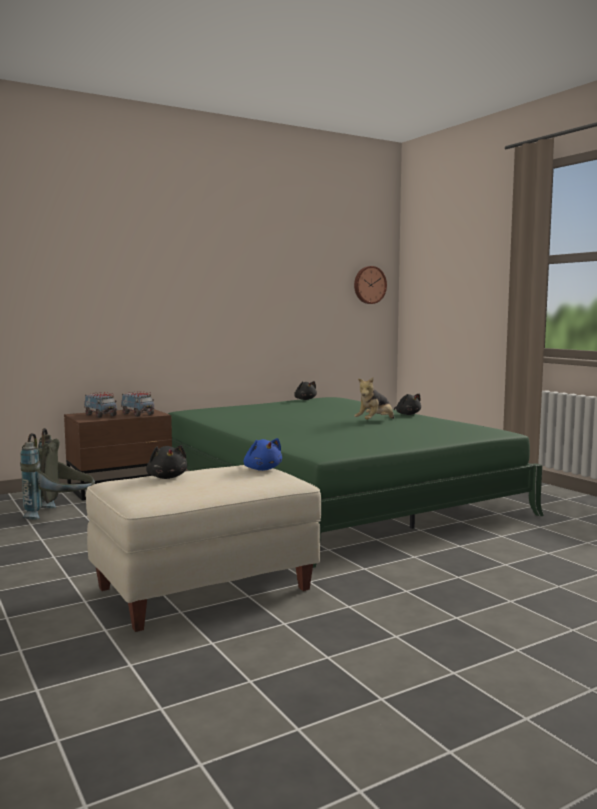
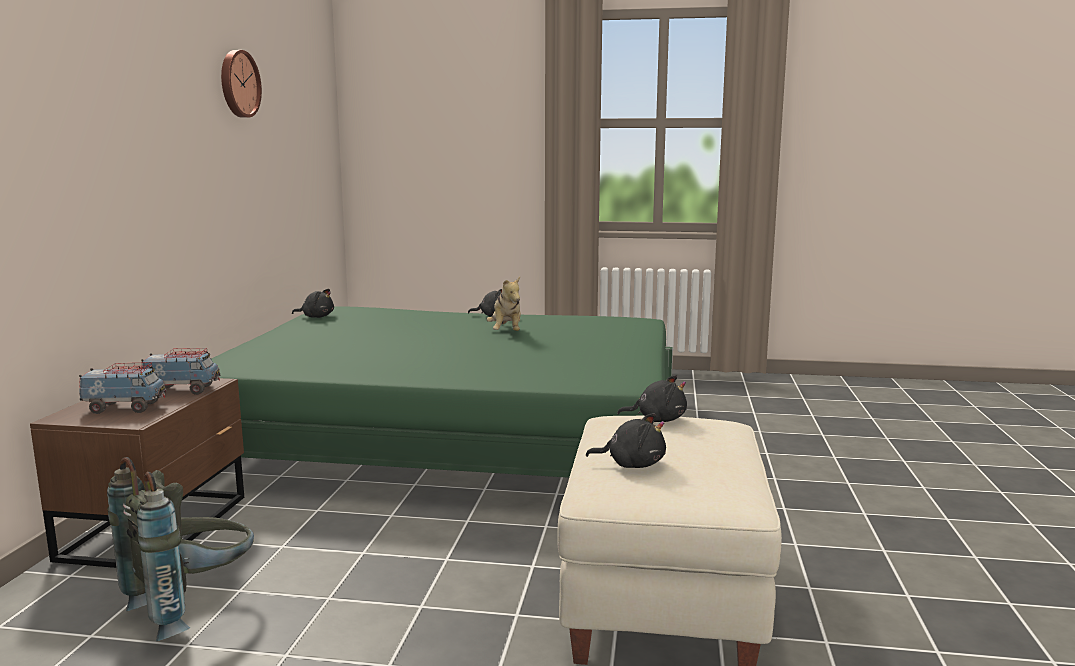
camera: 50 degrees left, 5 degrees up
(262, 469) = (657, 420): blue plush toy -> black plush toy
(369, 285) = (321, 144): wall clock -> wall clock (238, 84)

